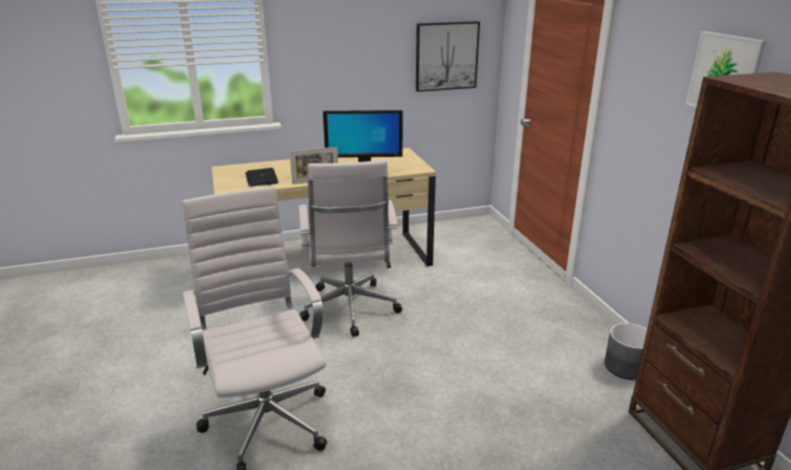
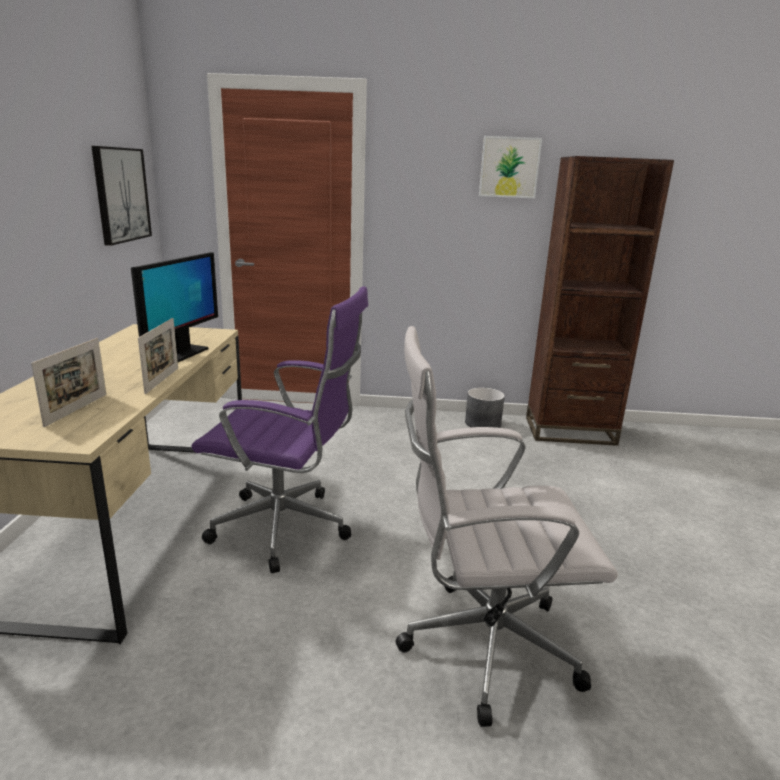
camera: 70 degrees left, 5 degrees down
(261, 178) = (77, 409): laptop -> picture frame
(350, 311) = (287, 529): white office chair -> purple office chair

